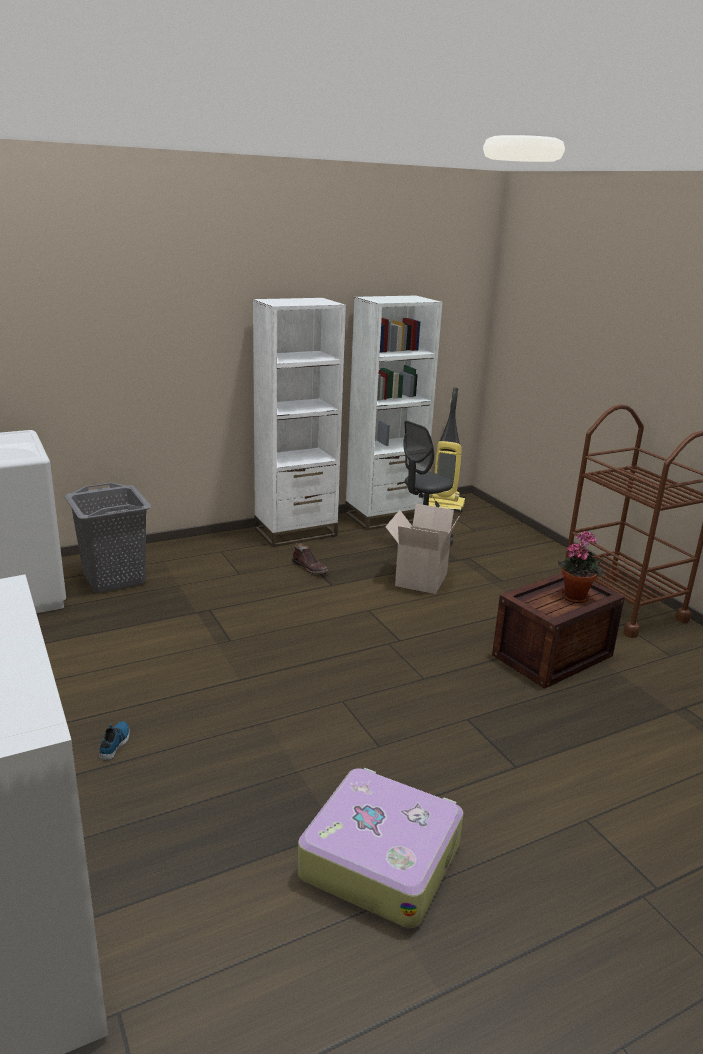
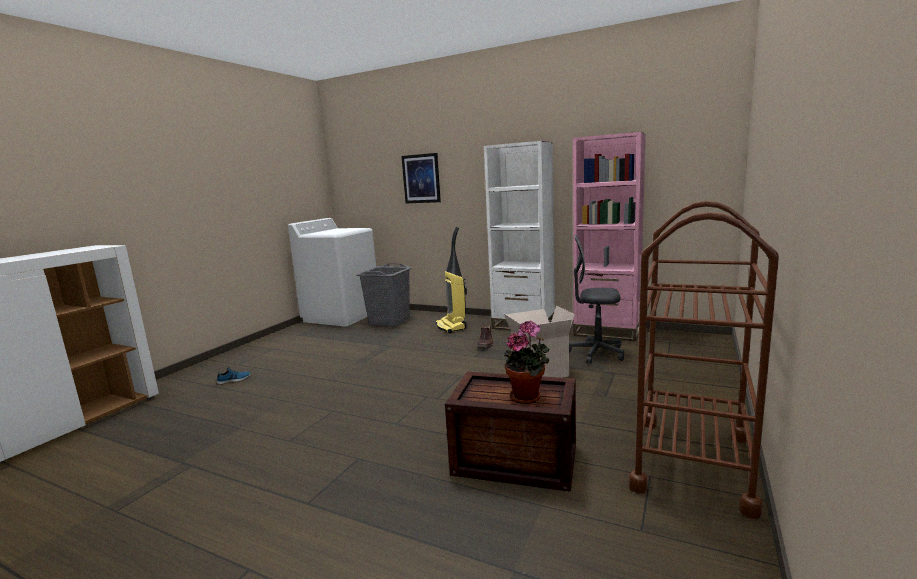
camera: 55 degrees right, 10 degrees down
(121, 341) = (421, 178): none -> picture
(380, 858) = (155, 488): suitcase -> none
(384, 517) = (607, 332): white bookcase -> pink bookcase
(443, 505) = (678, 336): vacuum cleaner -> vacuum cleaner (452, 327)

